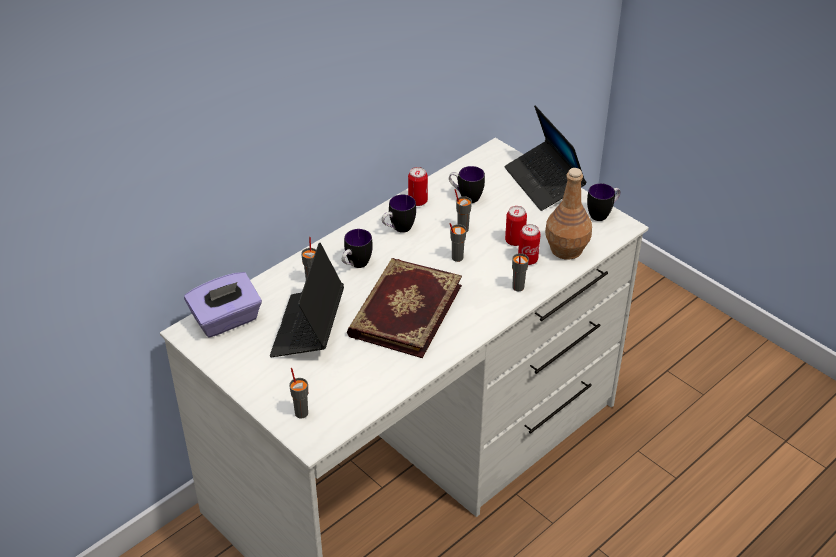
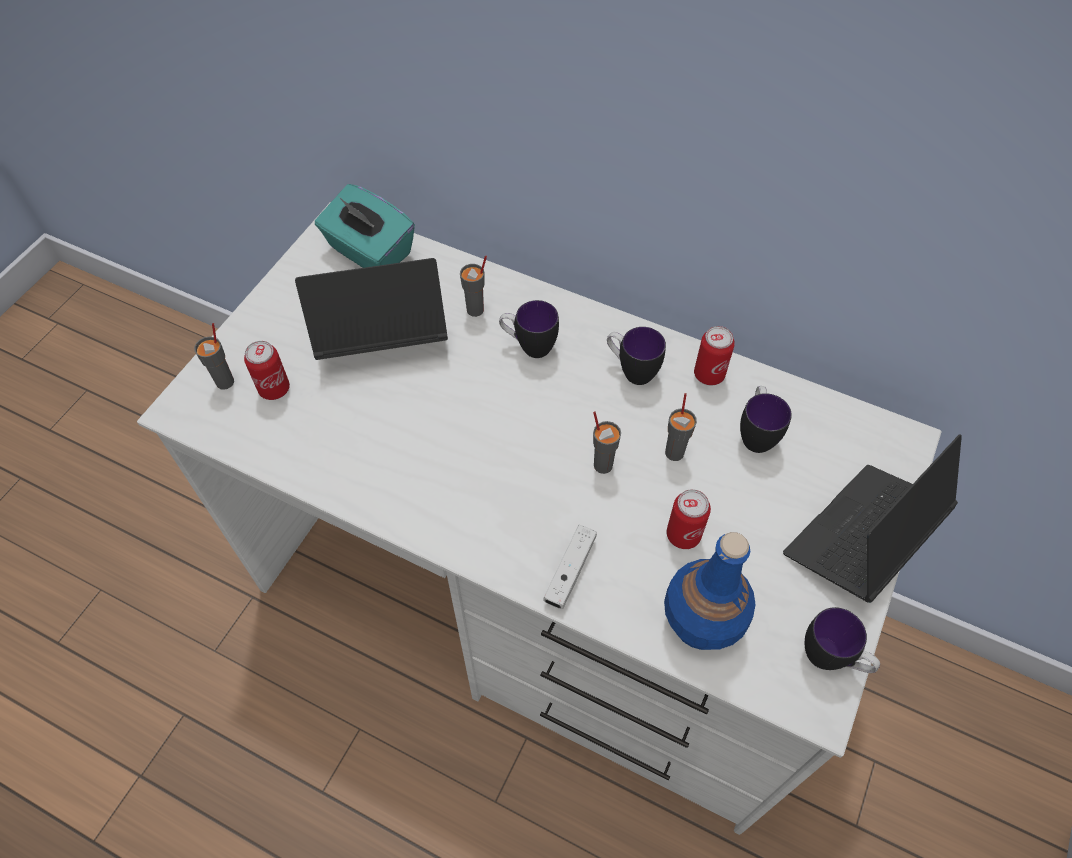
camera: 70 degrees right, 15 degrees up
(226, 320) = (369, 252): purple tissue box -> turquoise tissue box
(403, 310) = (458, 432): book -> none
(518, 287) = (570, 571): grey cup -> white game controller
(527, 259) = (645, 567): can -> can (274, 389)
(567, 249) = (701, 622): brown bottle -> blue bottle

